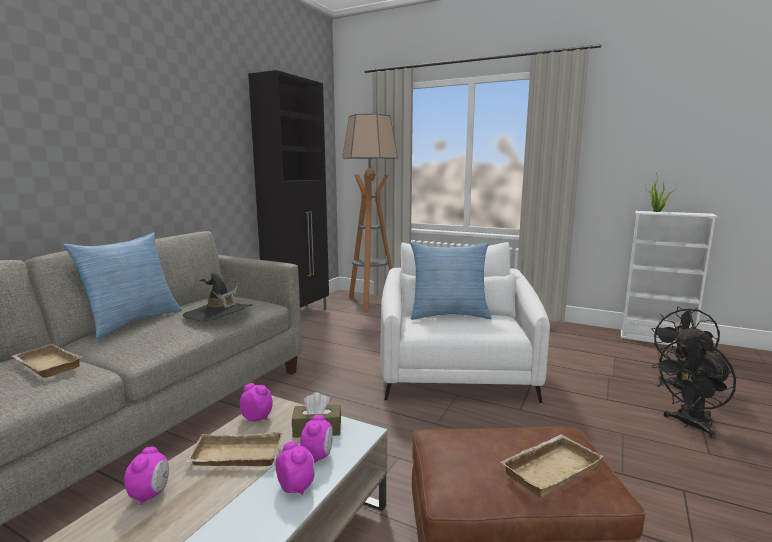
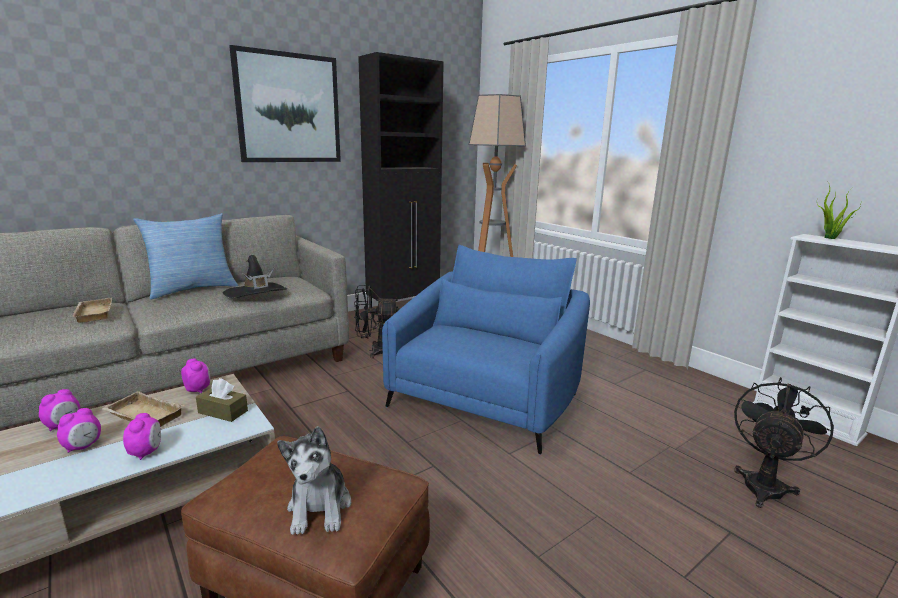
camera: 25 degrees right, 5 degrees up
(190, 121) = (289, 108): none -> picture
(318, 456) = (192, 434): alarm clock -> alarm clock (83, 447)
(448, 315) = (476, 332): pillow -> none
(457, 375) = (485, 399): white armchair -> blue armchair
(549, 468) = (320, 507): beige tray -> plush toy
(689, 425) = (704, 536): black fan -> black fan (375, 350)

